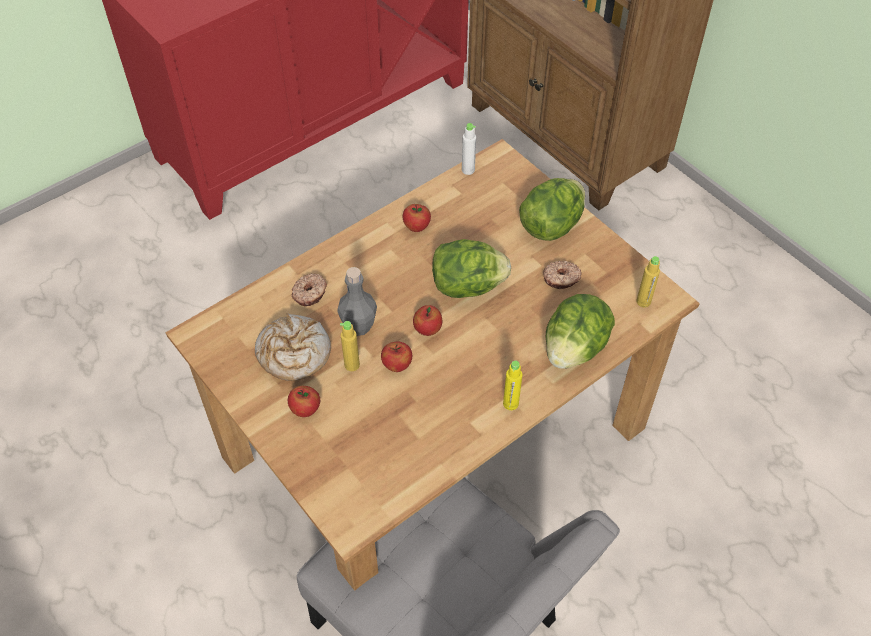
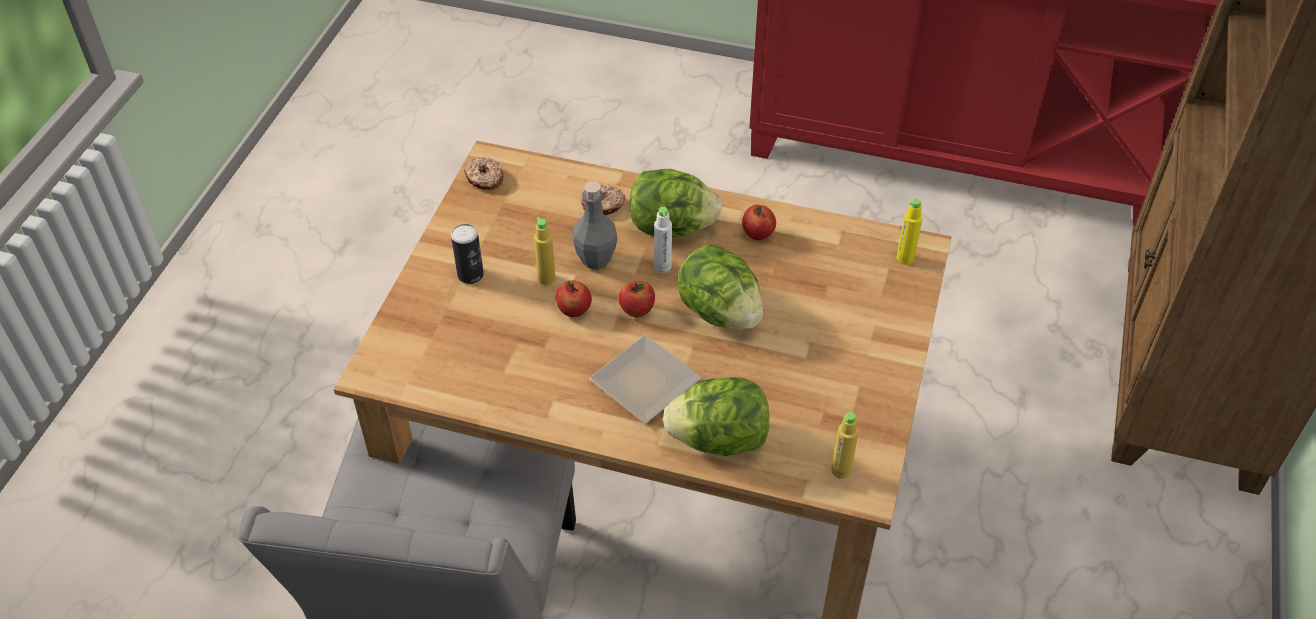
camera: 55 degrees right, 5 degrees down
(293, 353) = (524, 232): bread -> none
(305, 409) = (470, 275): apple -> can
(468, 170) = (875, 232): white bottle -> white bottle (662, 266)
(498, 362) = (645, 386): none -> plate
(510, 403) = (602, 421): yellow bottle -> yellow bottle (905, 258)
(551, 225) = (869, 337): lettuce -> lettuce (671, 227)
(561, 279) = (803, 382): donut -> donut (484, 179)

